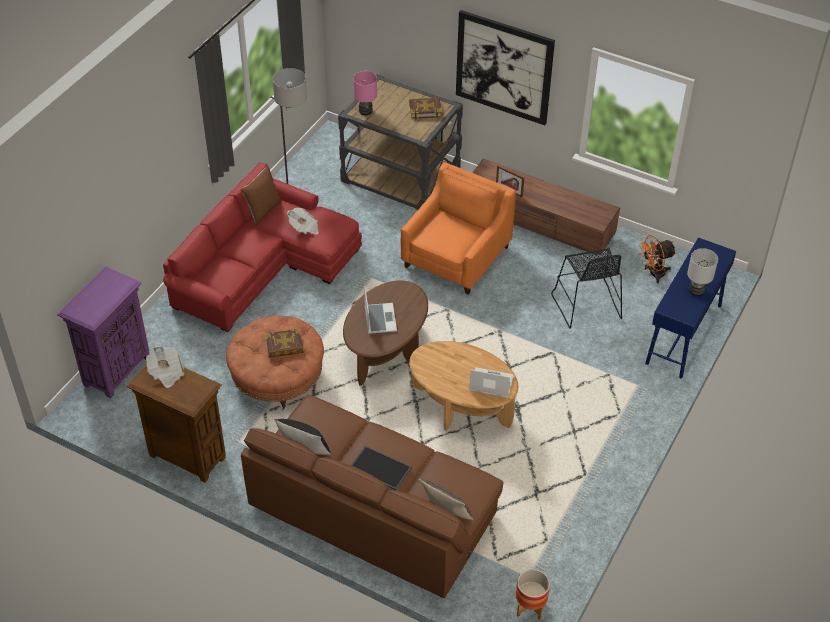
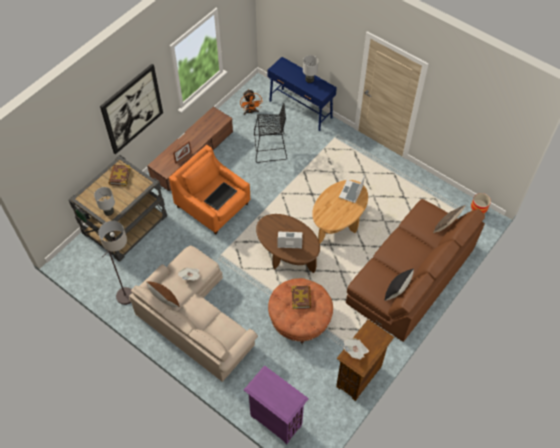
camera: 80 degrees left, 10 degrees up
(262, 267) = (194, 319): red sofa -> beige sofa
(365, 111) = (108, 211): pink table lamp -> grey table lamp
(379, 468) = (413, 254): tray -> tray (220, 196)

